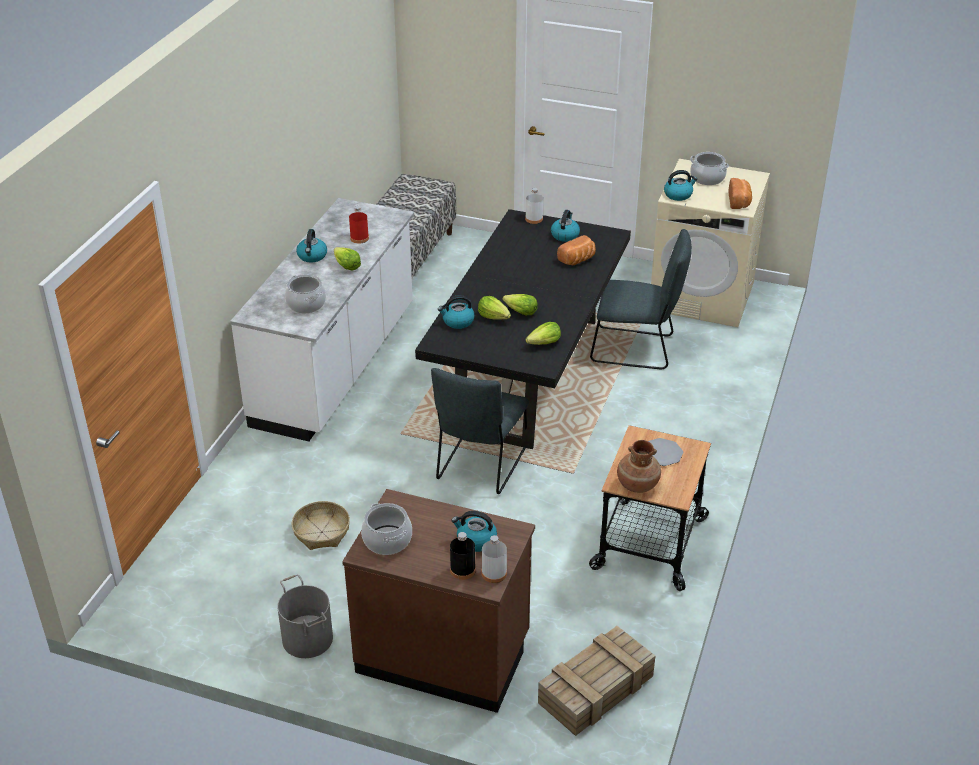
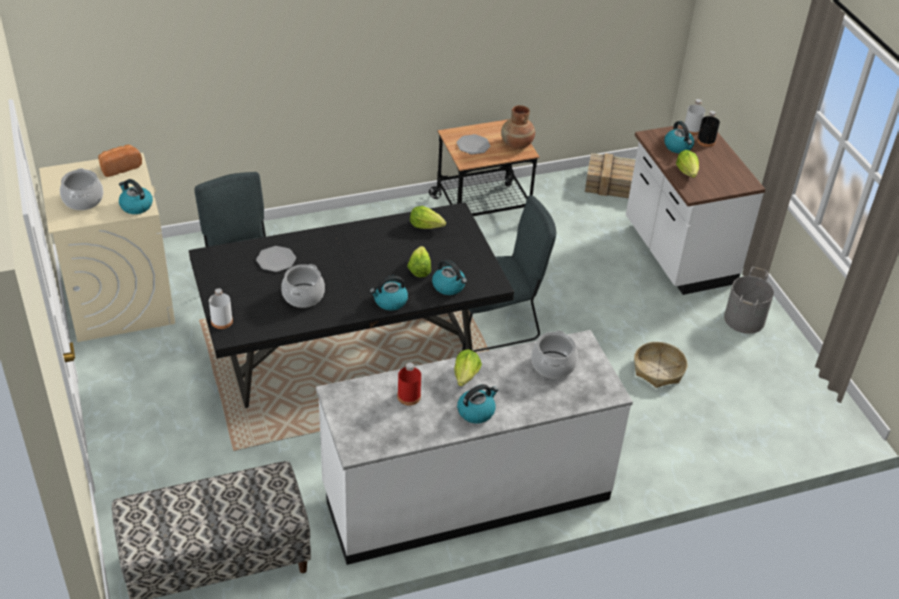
camera: 130 degrees left, 5 degrees up
(387, 540) = (726, 180): cooking pot -> cooking pot (303, 296)
(443, 654) = (677, 254): brown counter -> white counter
(520, 312) = (396, 257): lettuce -> lettuce (687, 172)
(565, 235) = (236, 287): kettle -> kettle (390, 301)
(578, 260) = (276, 260): bread -> plate

